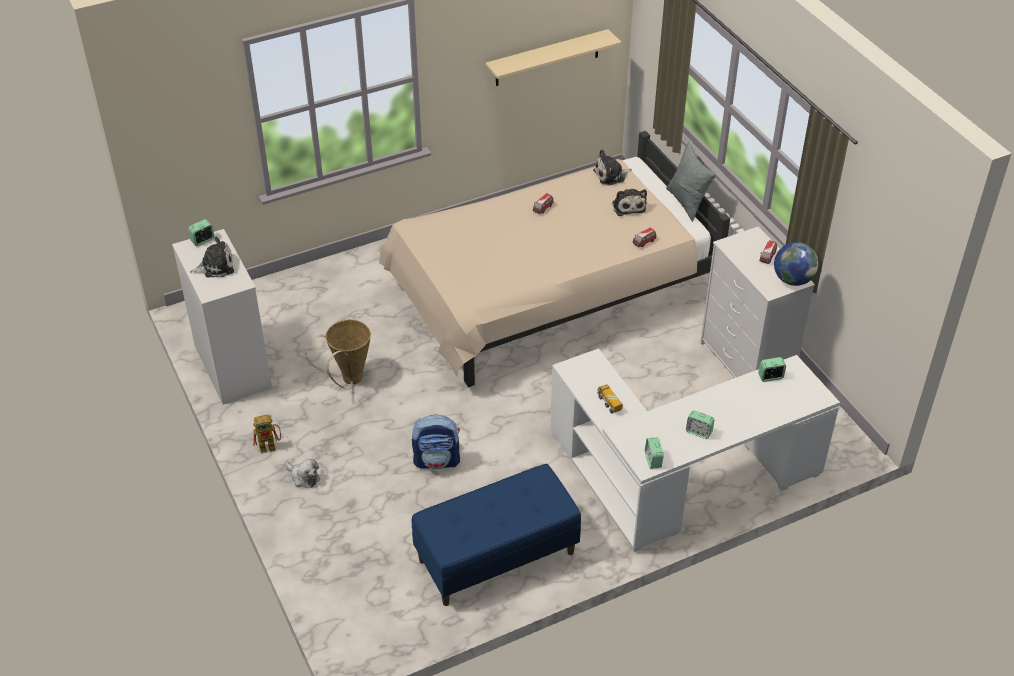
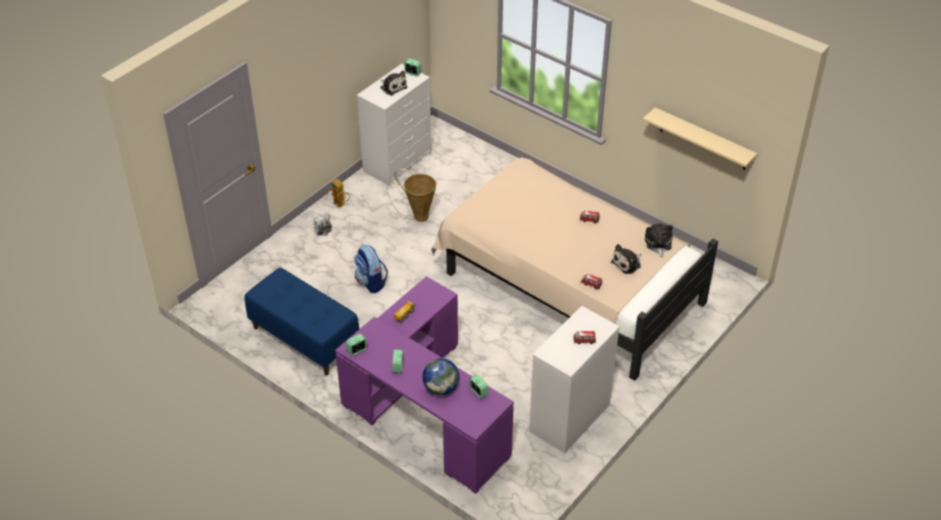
camera: 65 degrees right, 0 degrees up
(611, 175) = (658, 244): plush toy -> plush toy turned 45 degrees clockwise
(679, 481) = (423, 412): white desk -> purple desk
(687, 203) = (660, 297): grey pillow -> none
(793, 280) = (567, 362): globe -> globe (441, 388)

